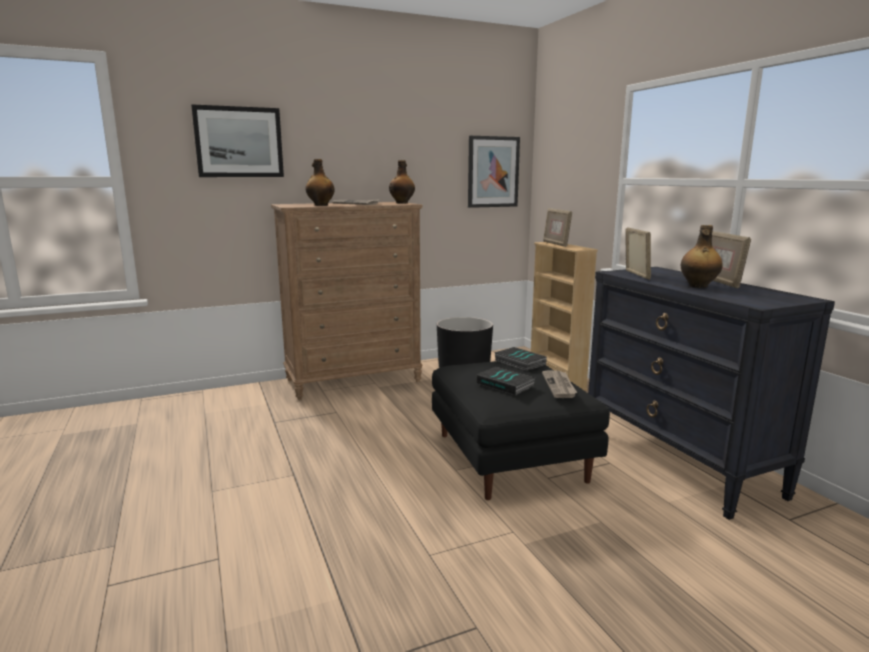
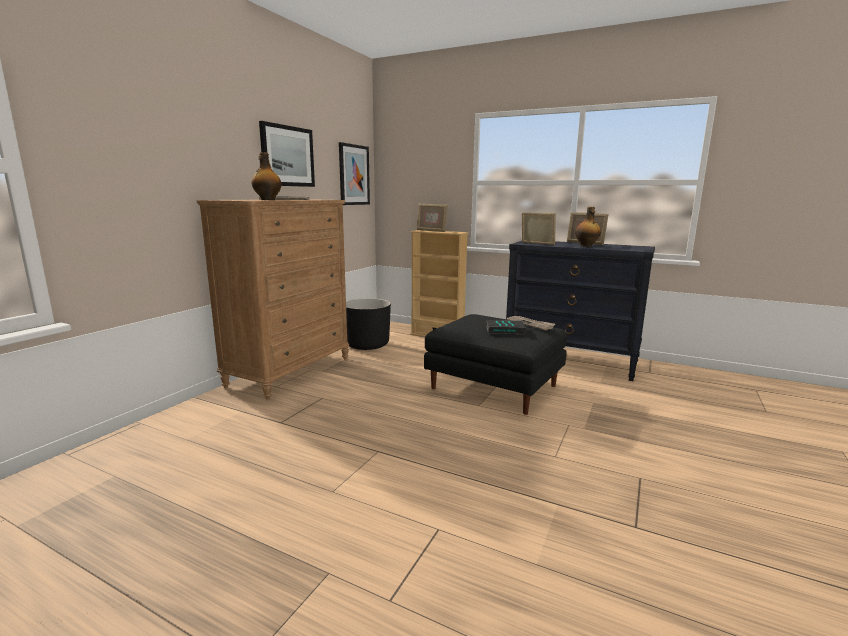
camera: 40 degrees left, 0 degrees up
(239, 142) = (160, 128): picture -> picture (287, 156)
(402, 203) = (318, 199): bottle -> none
(519, 362) = (478, 317): book -> none

